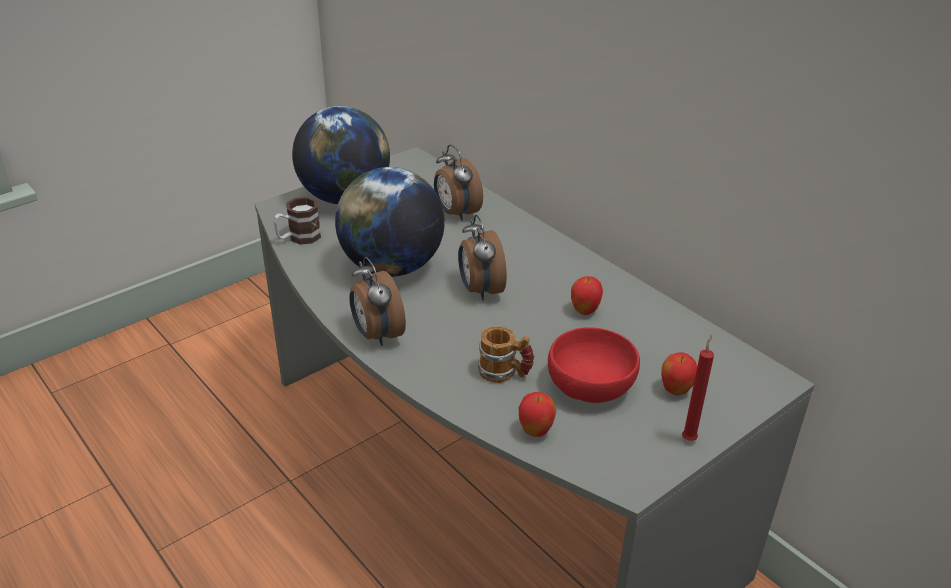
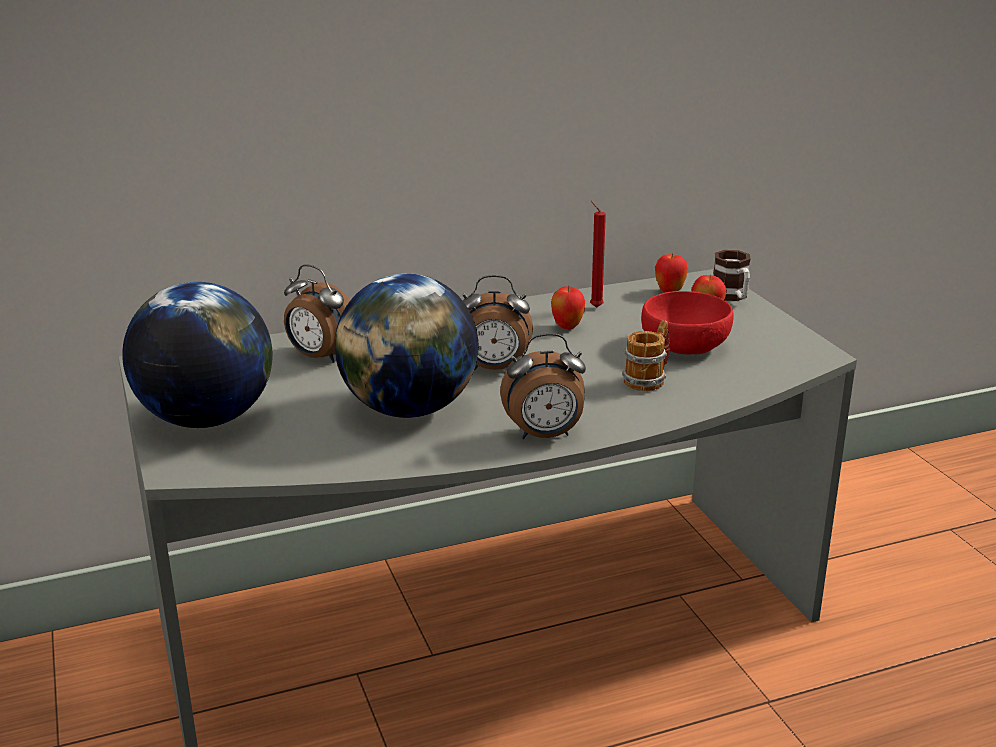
camera: 70 degrees left, 10 degrees down
(298, 238) = (282, 463): mug -> mug (732, 297)
(456, 213) = (320, 357): alarm clock -> alarm clock turned 45 degrees clockwise
(535, 431) = (743, 380): apple -> apple (669, 292)
(689, 438) = (770, 322): red candle -> red candle (594, 307)

